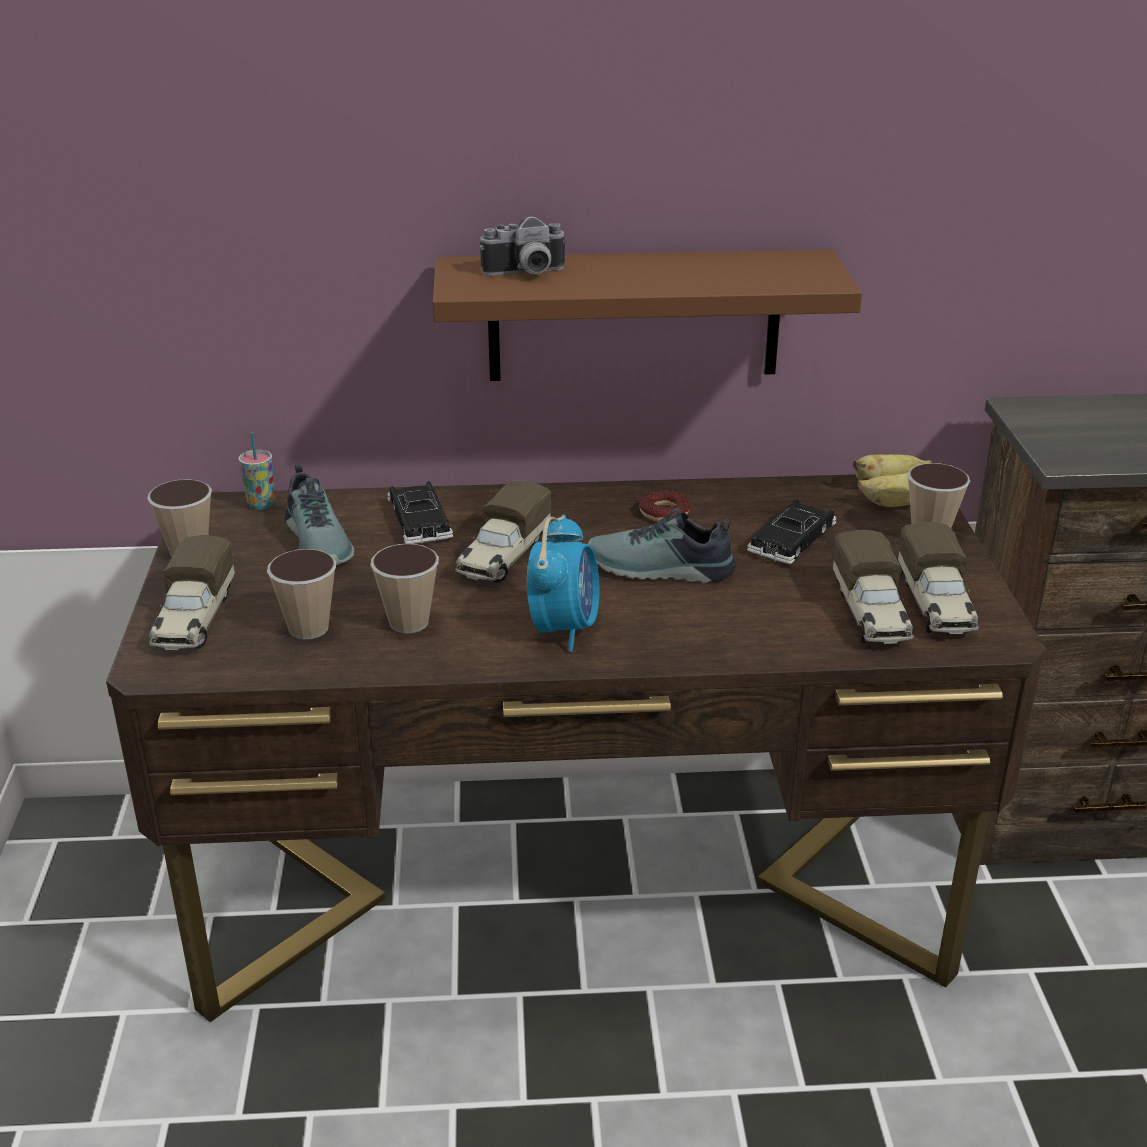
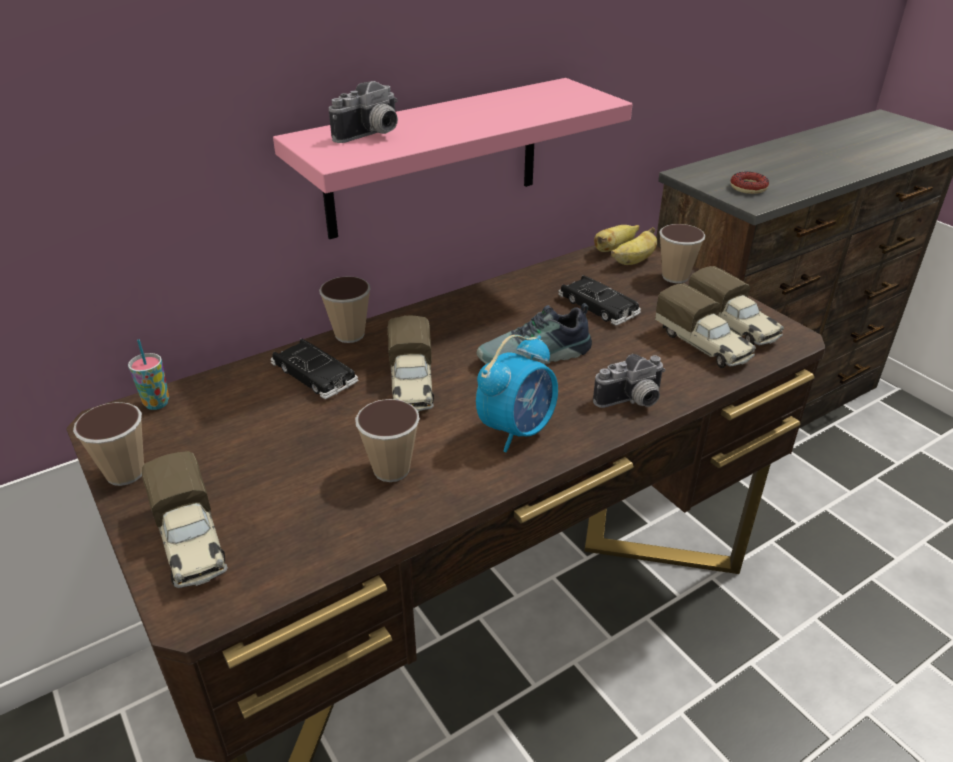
camera: 30 degrees left, 5 degrees up
(308, 628) = (309, 508): cup -> cup (349, 335)
(320, 542) = (245, 421): shoe -> none
(564, 628) = (517, 430): alarm clock -> alarm clock turned 60 degrees clockwise
(634, 315) = (434, 158): brown shelf -> pink shelf
(664, 512) = (493, 311): donut -> donut (748, 188)
(716, 642) = (632, 402): none -> camera
(792, 540) = (598, 306): black toy car -> black toy car turned 45 degrees counterclockwise

